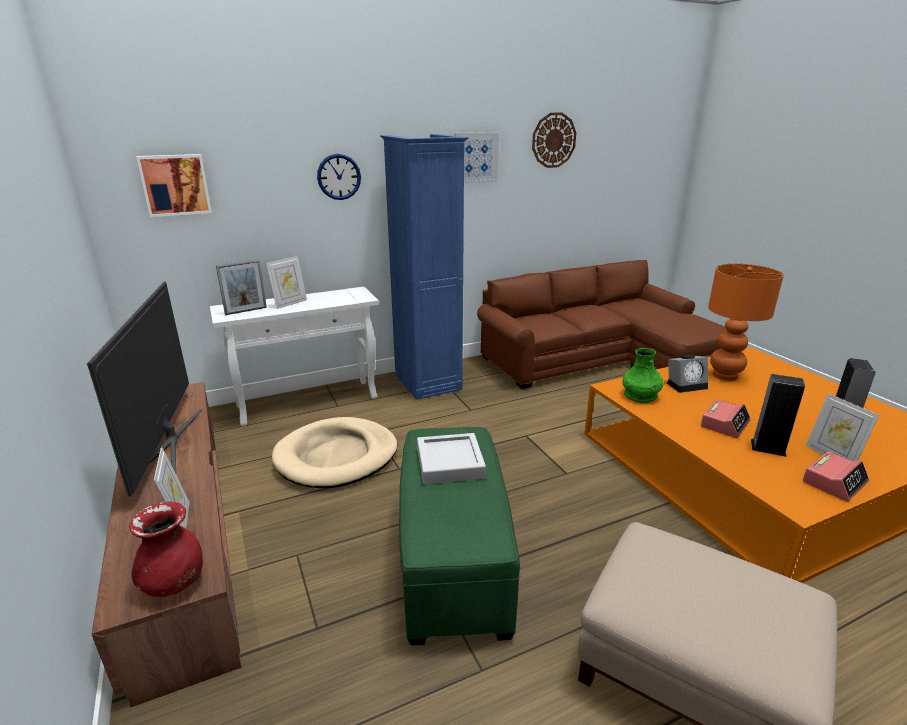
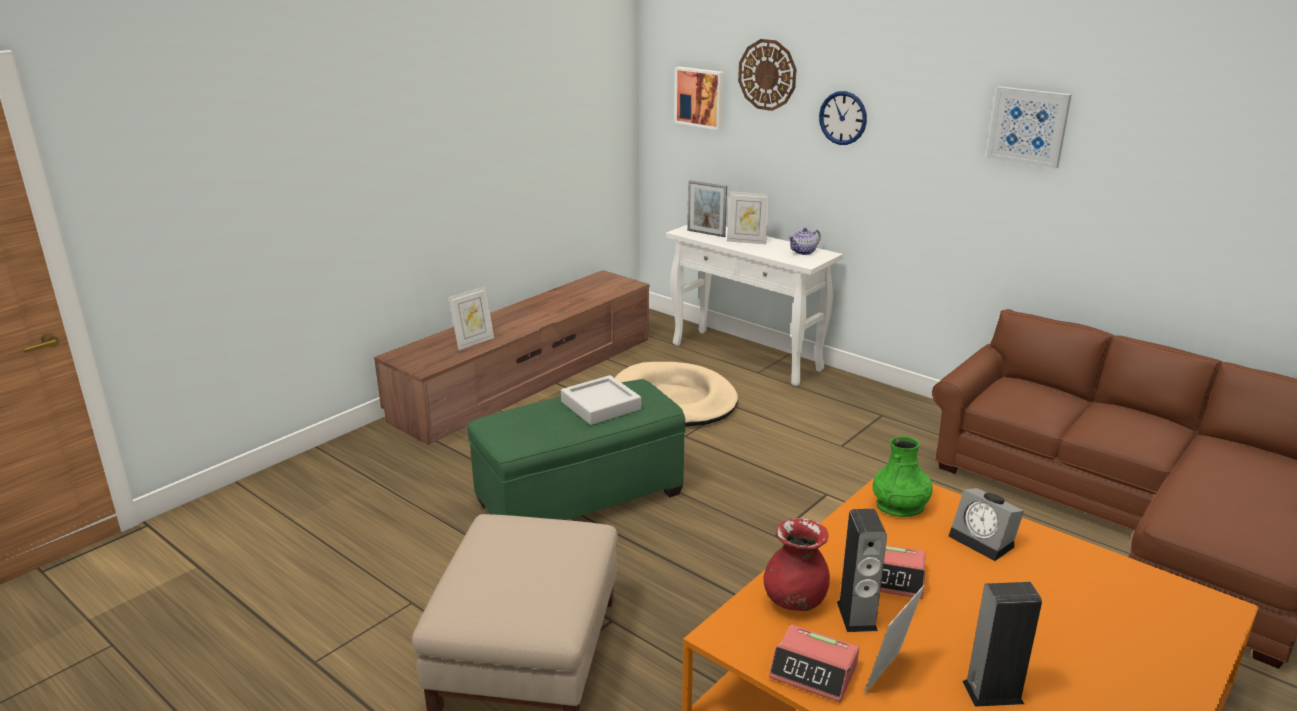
camera: 65 degrees right, 0 degrees up
(168, 441) = (554, 305): television -> none
(174, 583) = (419, 362): red vase -> red vase (795, 601)
(343, 294) = (804, 252): none -> teapot
(428, 382) = (871, 404): blue cabinet -> none
(553, 140) = (1183, 122): wall clock -> wall clock (767, 75)
(724, 375) = (1069, 576): orange table lamp -> none

